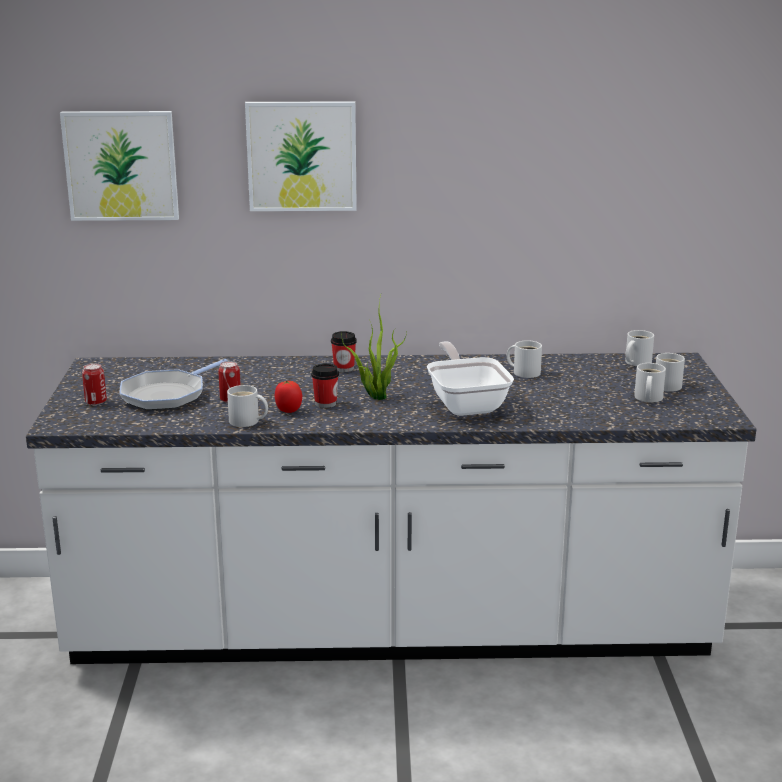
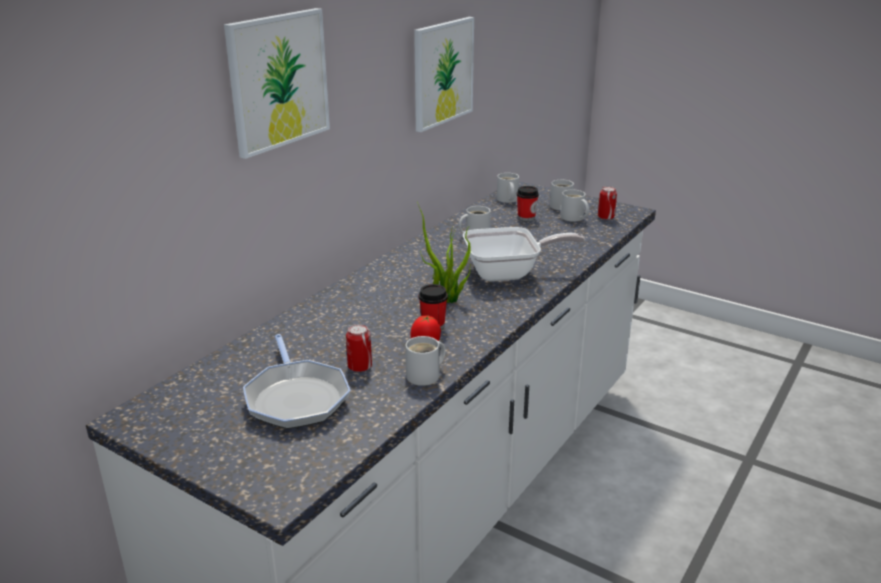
camera: 55 degrees left, 5 degrees up
(96, 402) = (250, 449): can -> can (606, 217)
(121, 165) = (98, 141): picture -> picture (442, 73)
(344, 368) = (365, 293): cup -> cup (526, 218)
(466, 404) = (509, 273): frying pan -> frying pan turned 150 degrees clockwise

